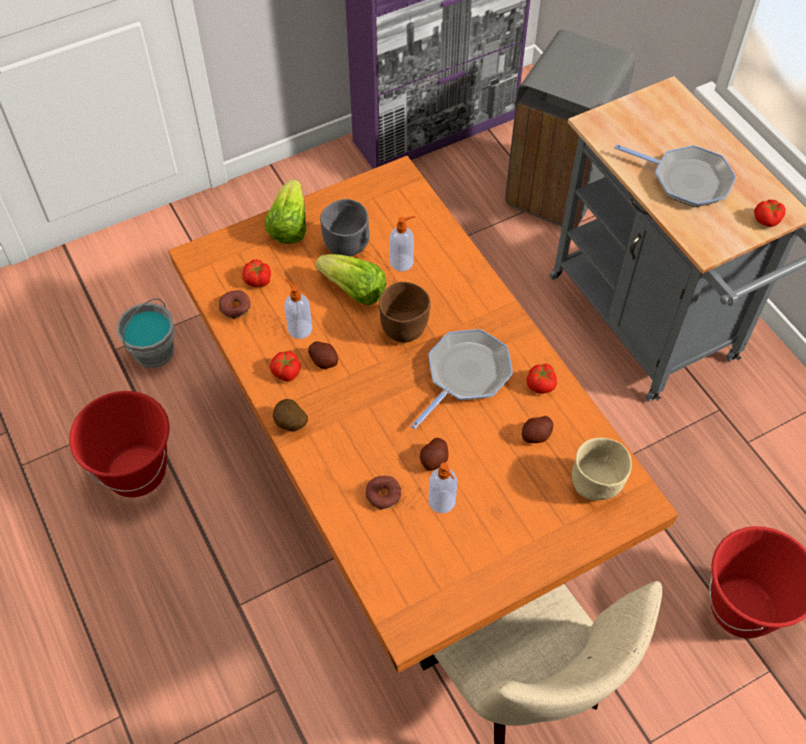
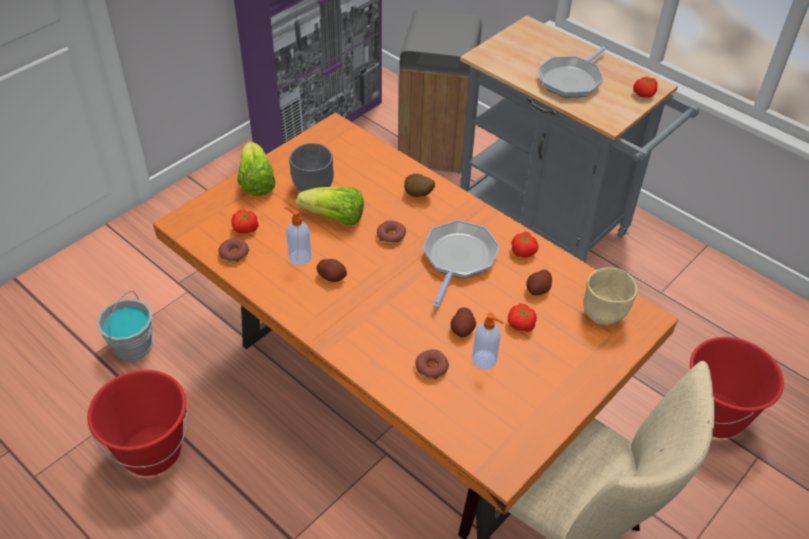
camera: 20 degrees left, 10 degrees down
(286, 372) = (302, 293): tomato -> tomato (521, 324)
(290, 424) = (324, 333): potato -> potato (418, 195)
(402, 262) = (367, 188): soap dispenser -> none
(404, 328) = (391, 236): brown bowl -> donut
(687, 180) = (571, 80): frying pan -> frying pan turned 120 degrees clockwise

